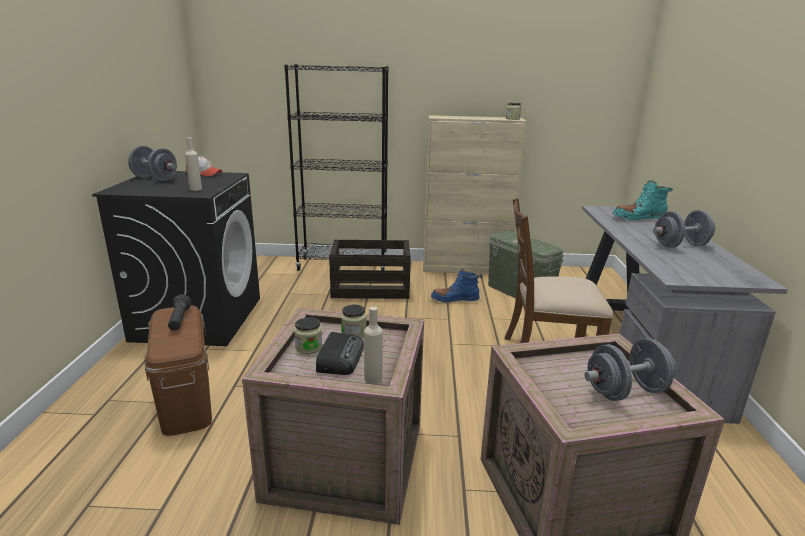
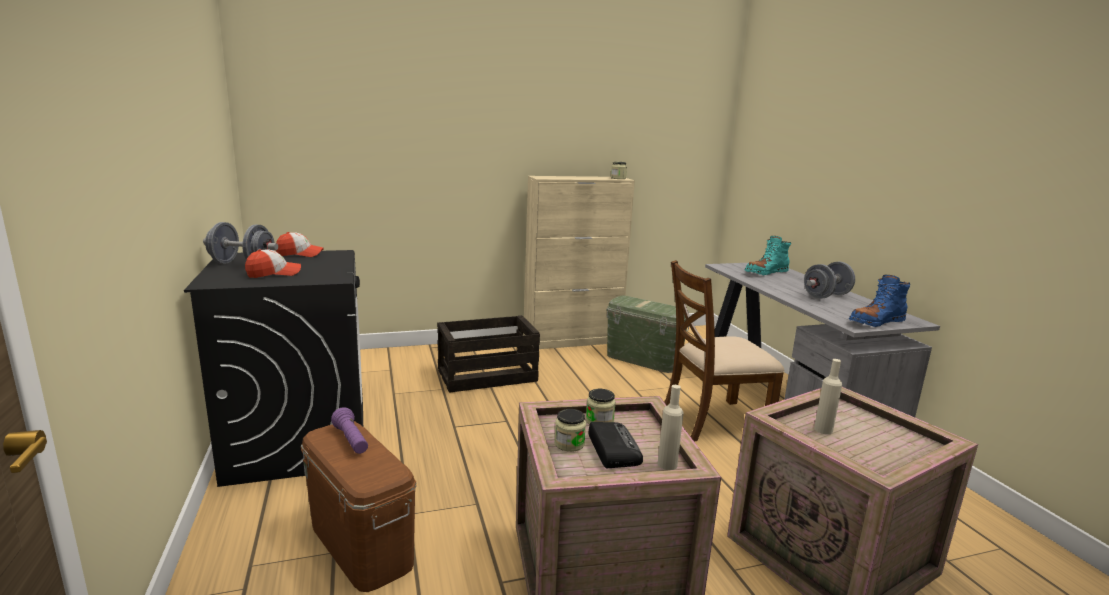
camera: 20 degrees left, 5 degrees down
(165, 187) = (274, 273): none -> cap
(179, 320) = (351, 441): black flashlight -> purple flashlight
(195, 189) = (319, 273): beige bottle -> beige bottle (823, 430)
(343, 266) = (436, 353): black bookcase -> none
(455, 299) = (585, 375): blue boot -> blue boot (876, 322)
(625, 391) = (884, 435): grey dumbbell -> none

